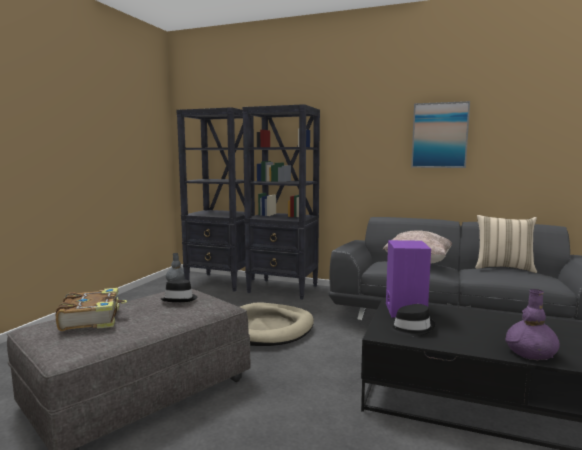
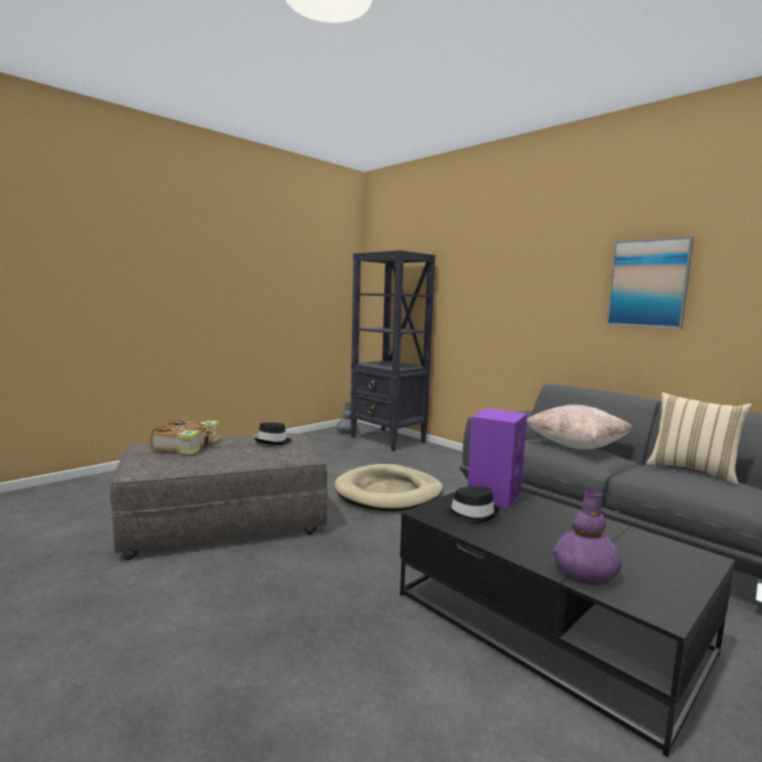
camera: 25 degrees right, 0 degrees up
(283, 289) = (446, 457): black bookcase -> none

